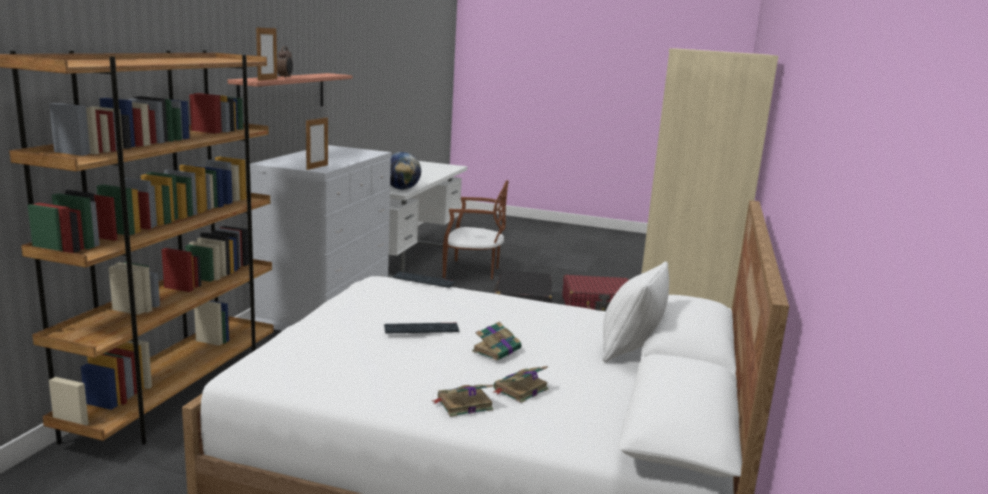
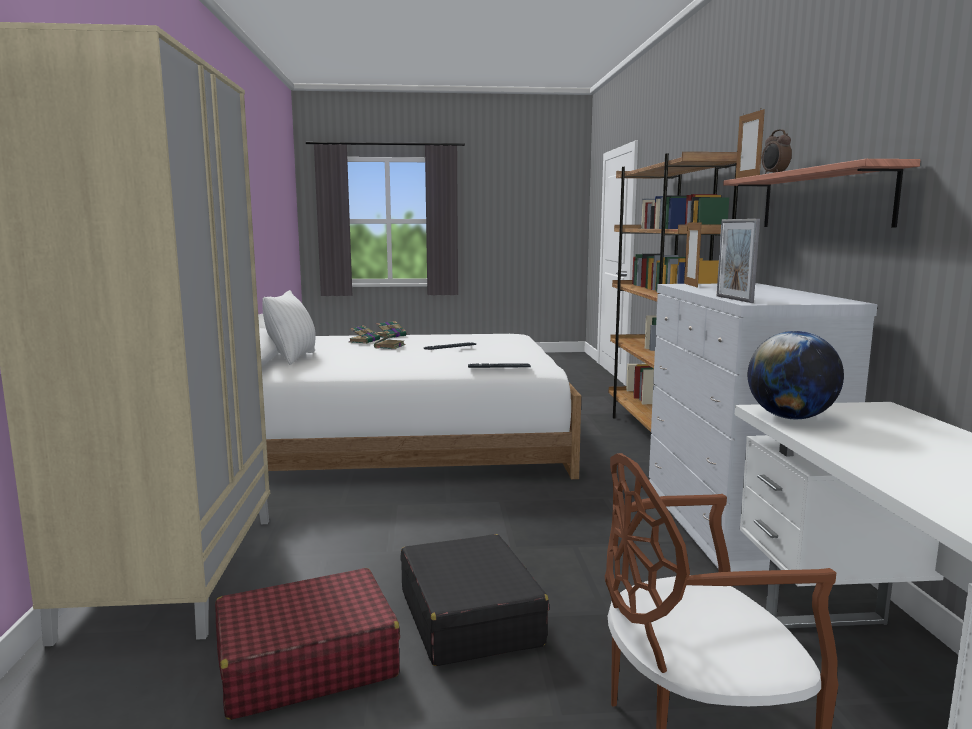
camera: 160 degrees right, 5 degrees down
(373, 154) = (734, 299): none -> picture frame

